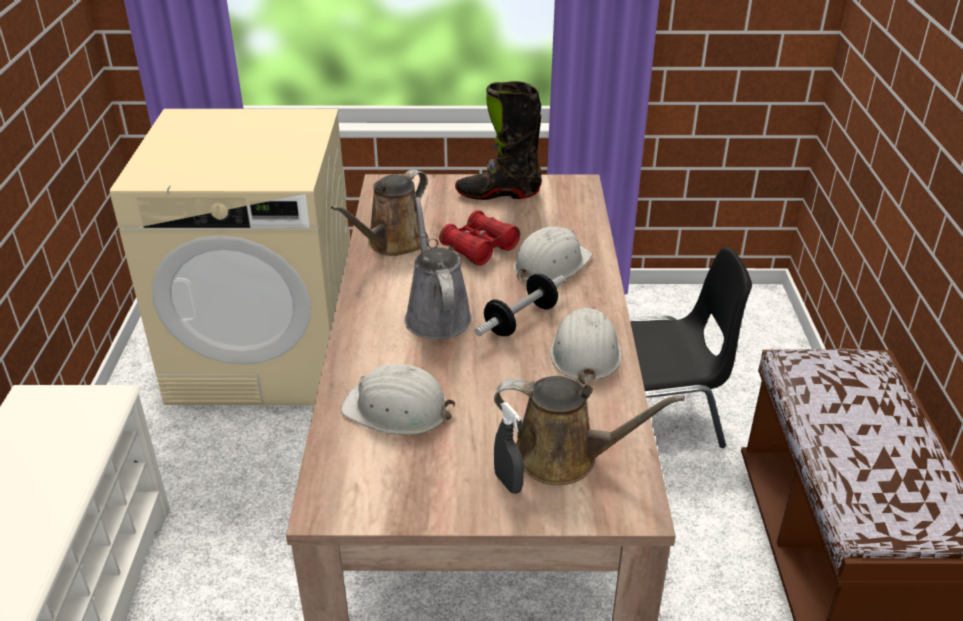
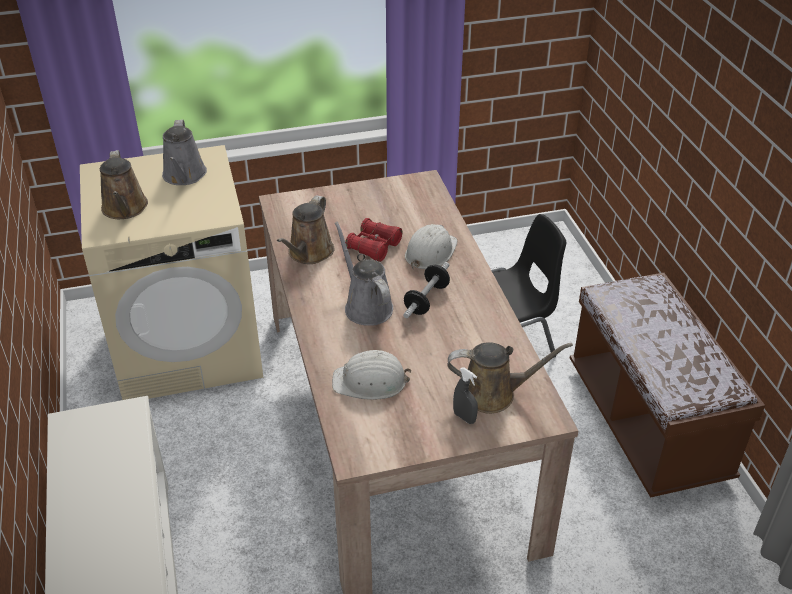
camera: 15 degrees left, 5 degrees up
(184, 157) = (125, 209): none -> brown watering can
(272, 133) = (184, 176): none -> grey watering can
(498, 193) = (368, 198): black boot -> none
(584, 352) = (479, 316): white hard hat -> none

